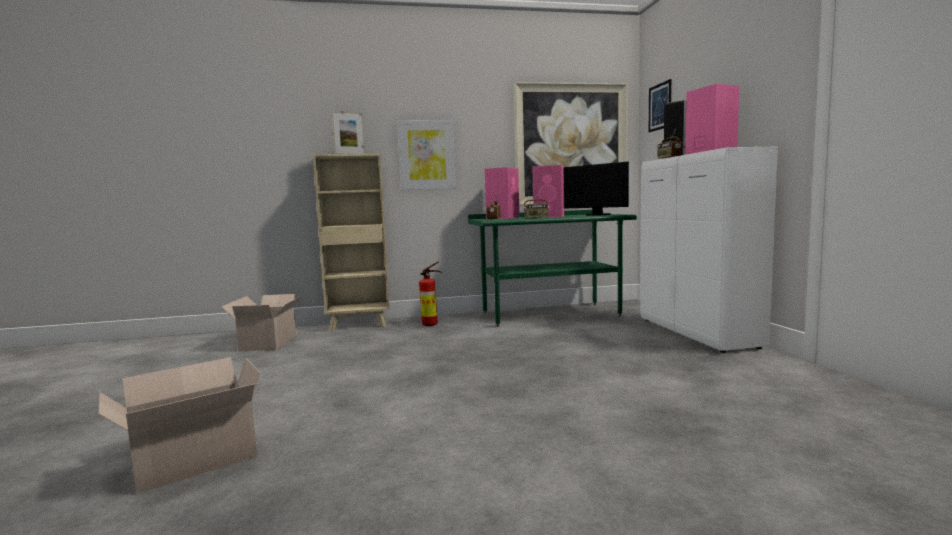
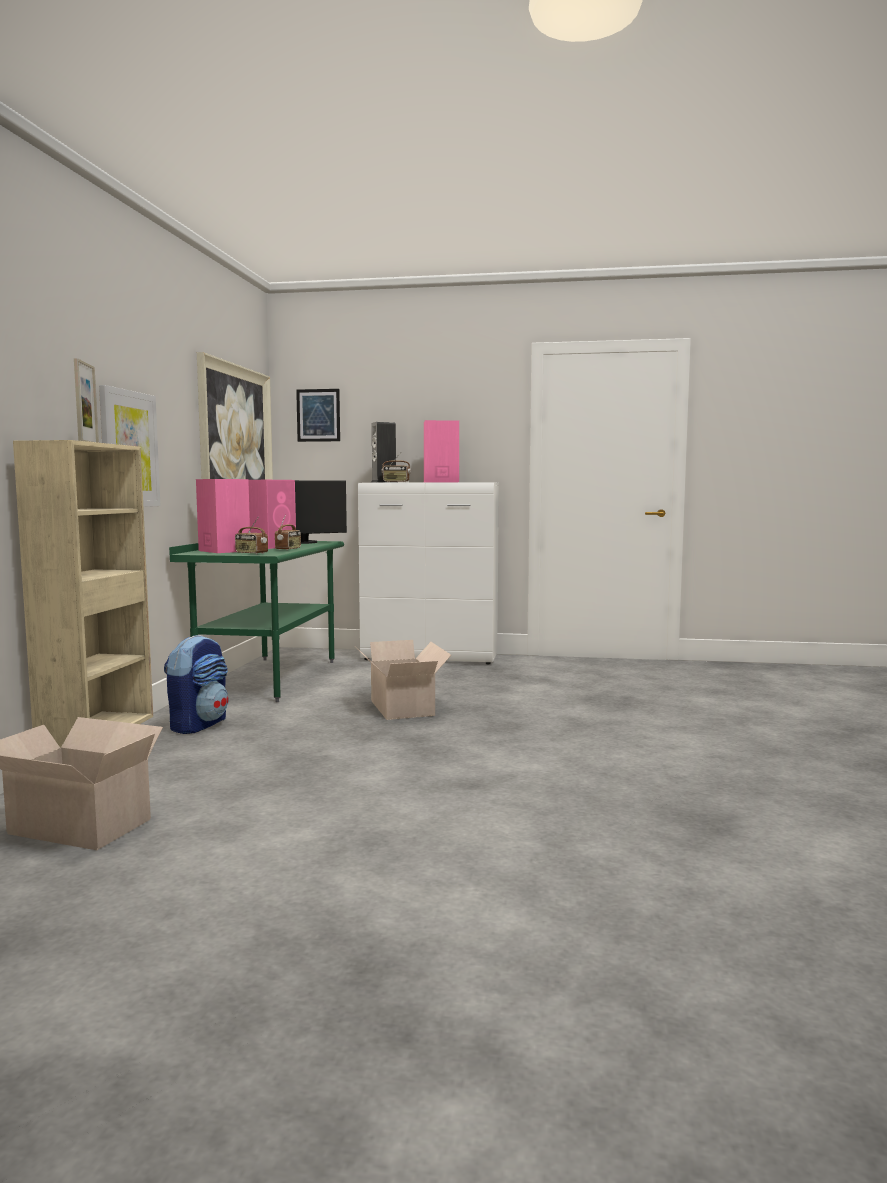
camera: 70 degrees left, 0 degrees up
(191, 460) = (575, 852): cardboard box -> cardboard box (402, 708)
(432, 324) = (198, 725): fire extinguisher -> backpack

